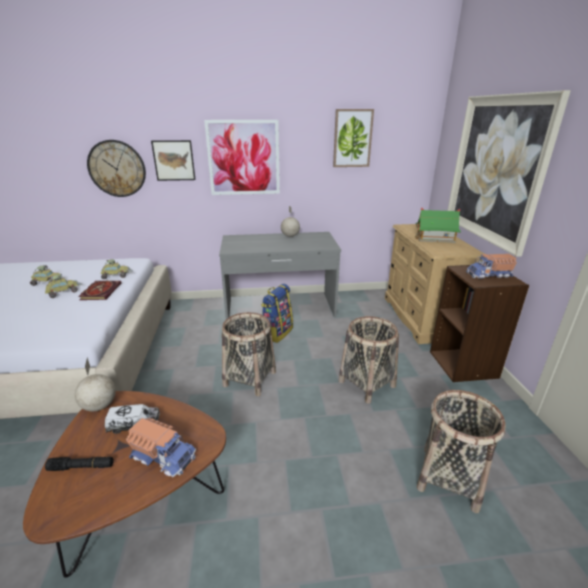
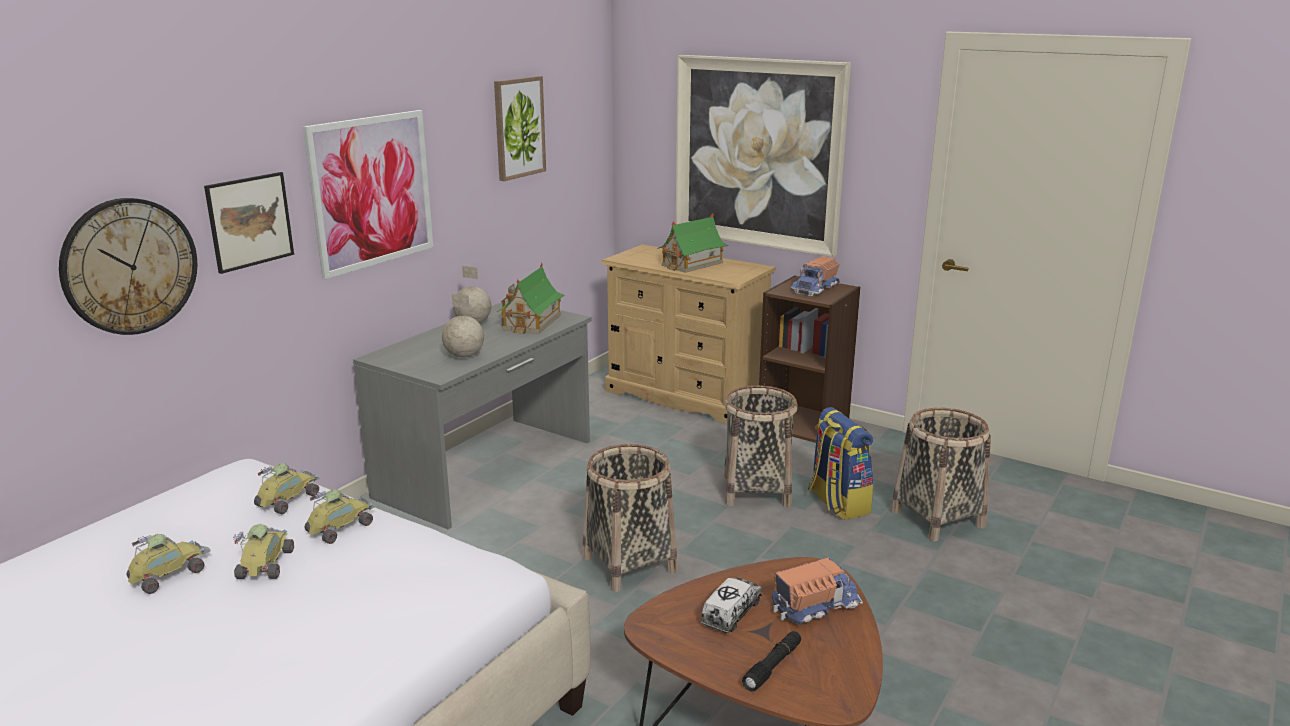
camera: 50 degrees left, 5 degrees down
(99, 406) = (654, 632): globe -> globe (464, 356)
(100, 291) = (340, 527): book -> toy car
(277, 332) = (551, 499): backpack -> backpack (837, 503)
(311, 243) = (532, 322): none -> toy house

